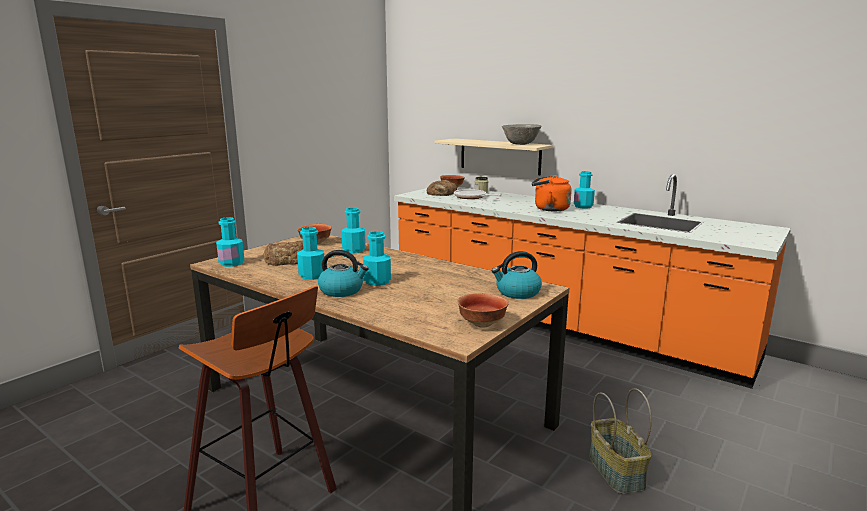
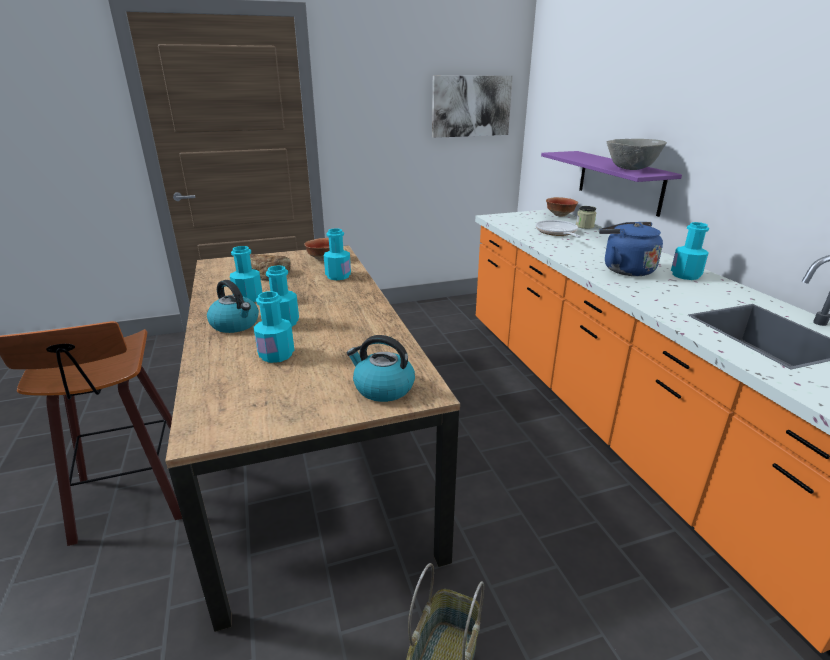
camera: 35 degrees right, 10 degrees up
(231, 263) = (222, 266): turquoise bottle -> turquoise bottle (276, 355)
(352, 109) = (471, 106): none -> picture
(442, 193) = (533, 221): bread -> none
(481, 323) = (262, 419): bowl -> none
(500, 156) = (619, 181): beige shelf -> purple shelf
(549, 209) = (625, 269): orange kettle -> blue kettle

